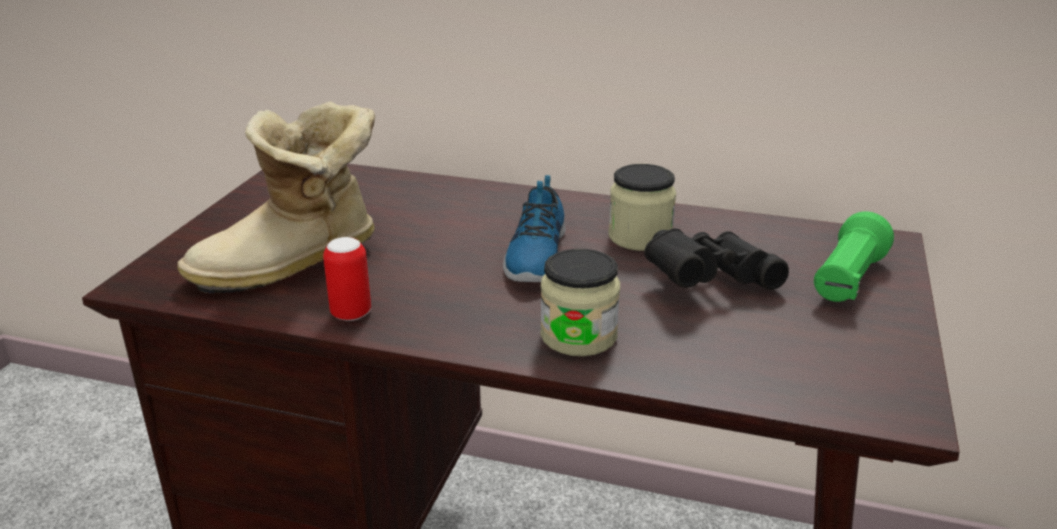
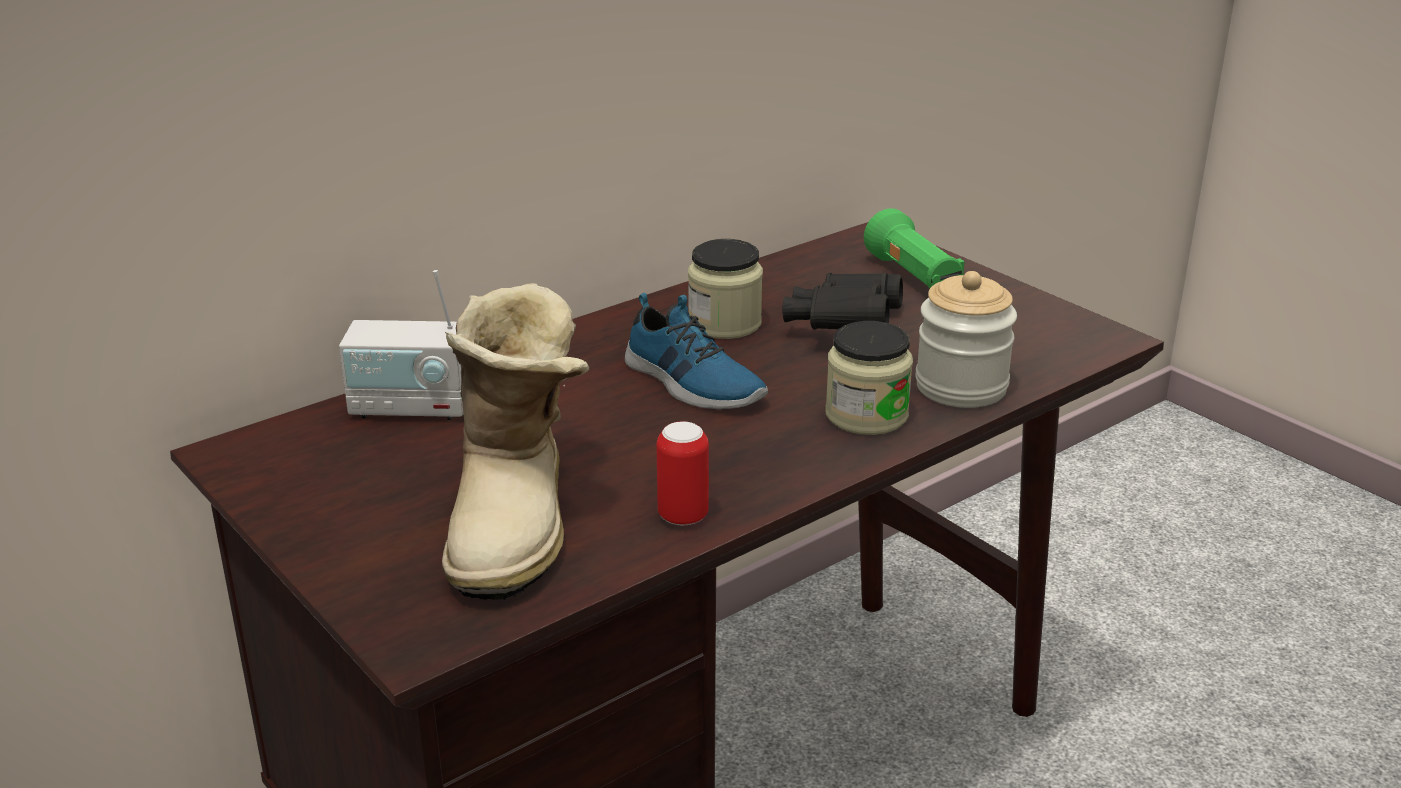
camera: 55 degrees left, 0 degrees up
(393, 189) = (412, 408): none -> radio
(686, 363) = (961, 387): none -> jar

